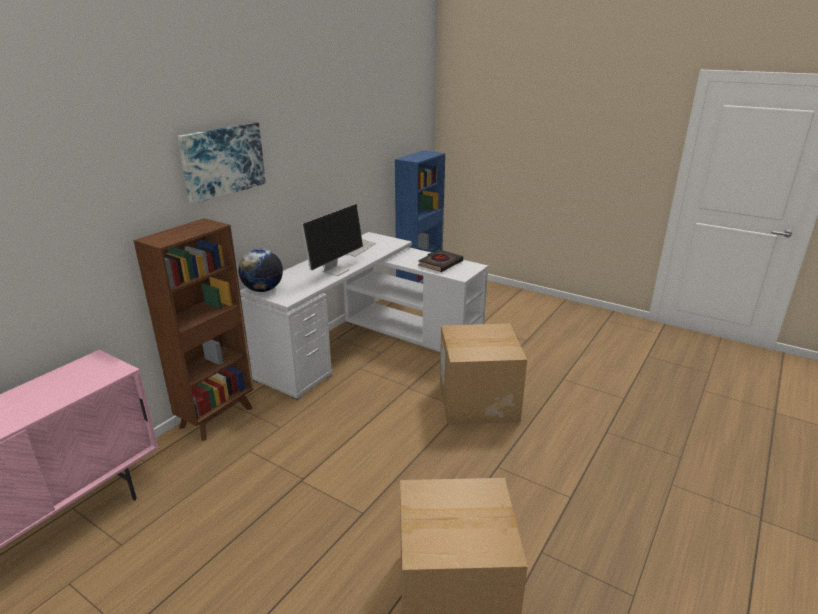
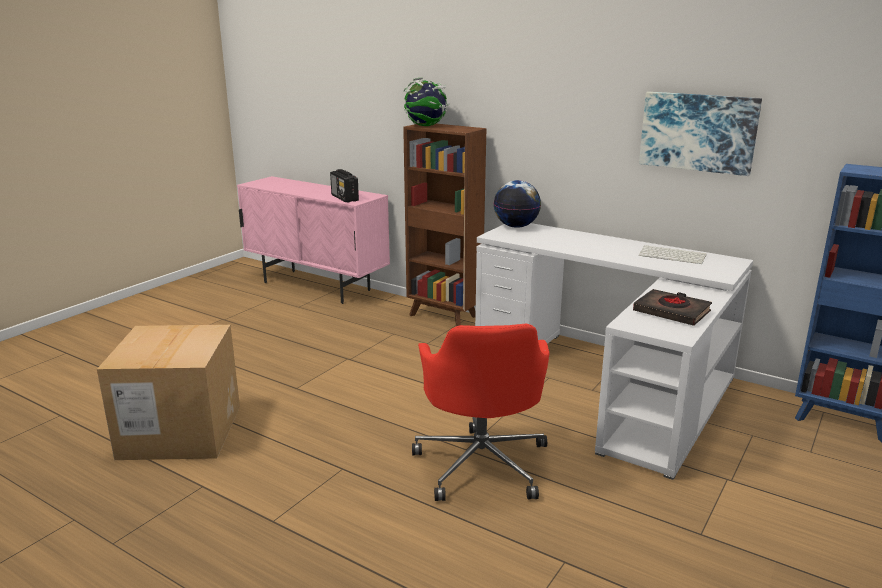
camera: 90 degrees right, 5 degrees down
(92, 379) = (345, 198): none -> radio
(169, 238) = (426, 126): none -> globe
(222, 161) = (523, 80): picture -> picture (698, 132)
(336, 270) = (585, 249): monitor -> none
(478, 402) = (482, 463): cardboard box -> red office chair

